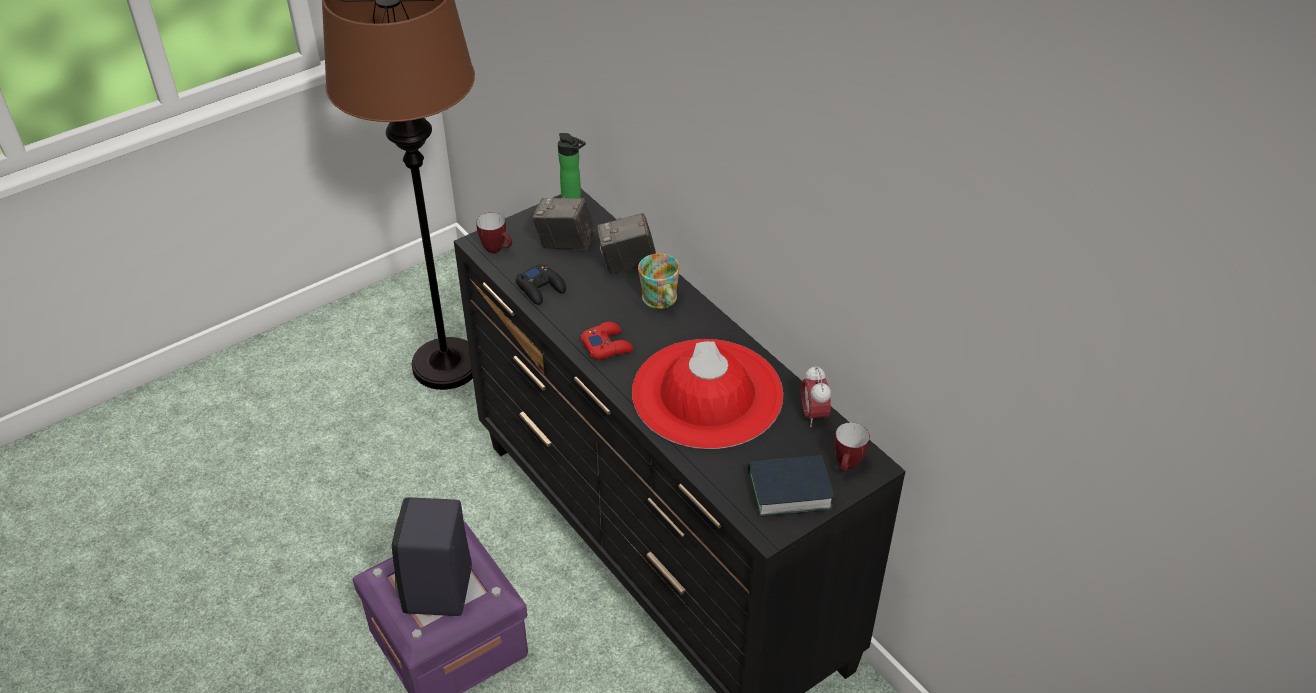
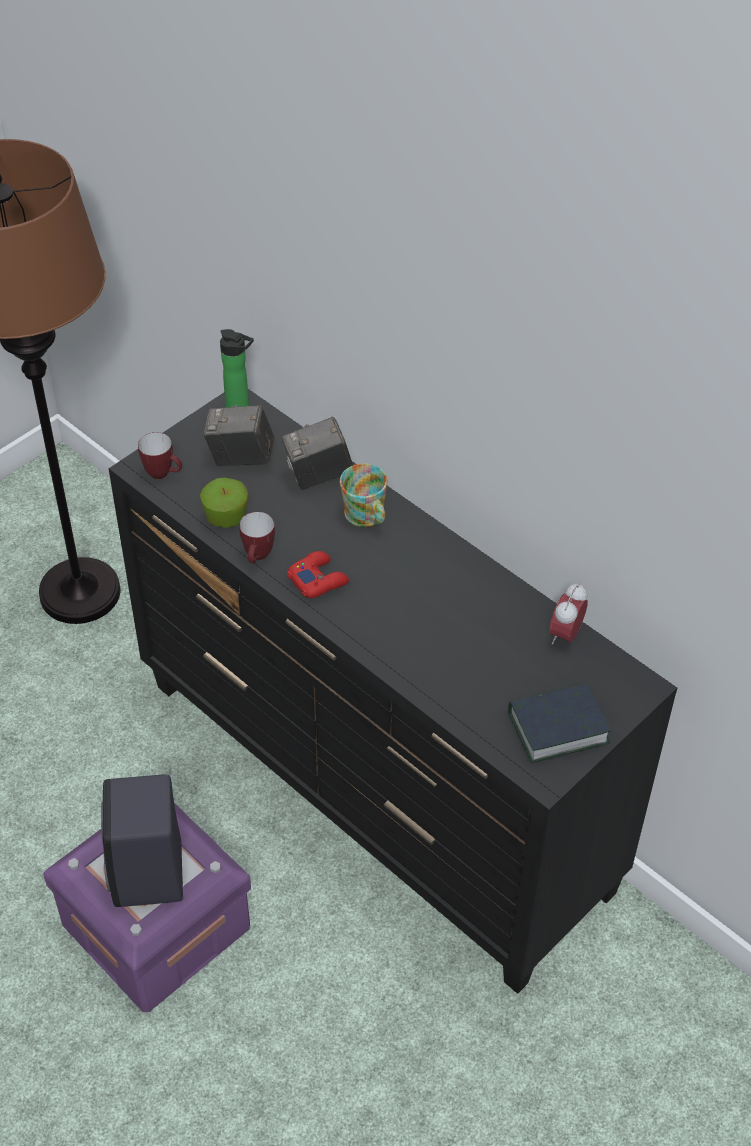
camera: 10 degrees left, 5 degrees up
(541, 288) = (226, 517): black game controller -> apple
(707, 394) = (443, 624): red hat -> none
(813, 415) = (565, 634): alarm clock -> alarm clock turned 45 degrees clockwise
(847, 466) = (614, 691): mug -> mug (258, 557)

